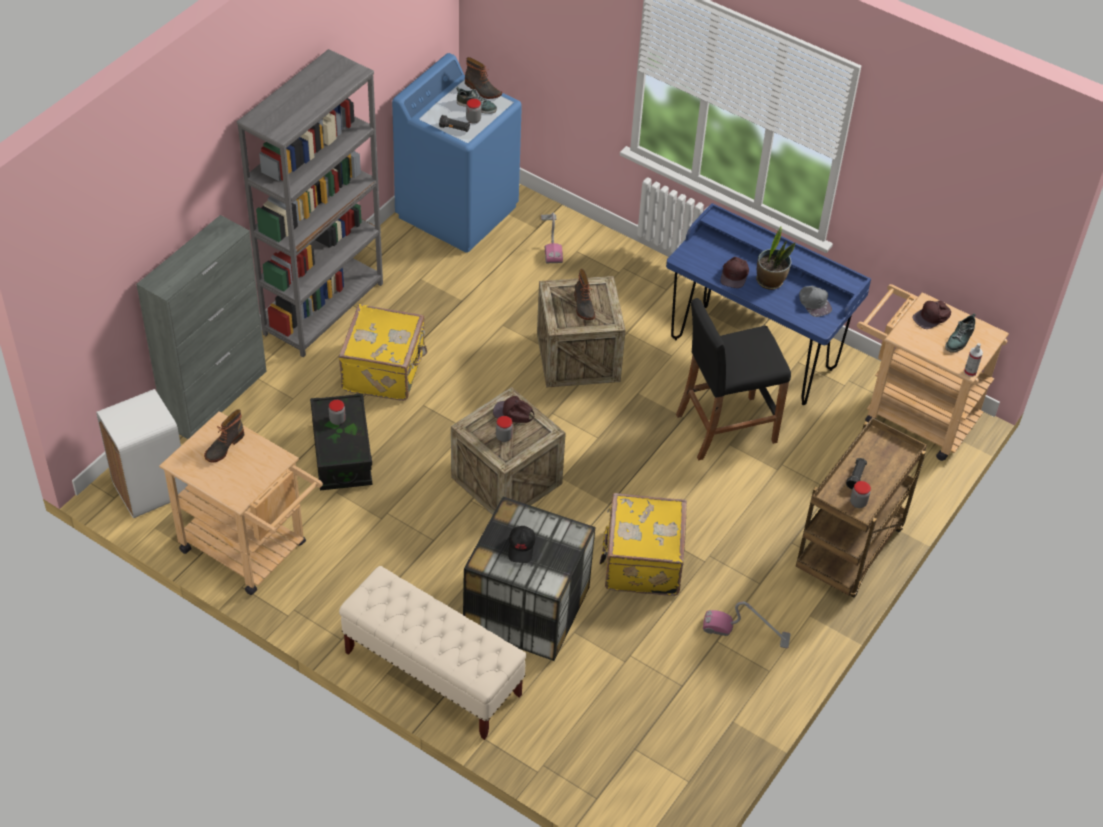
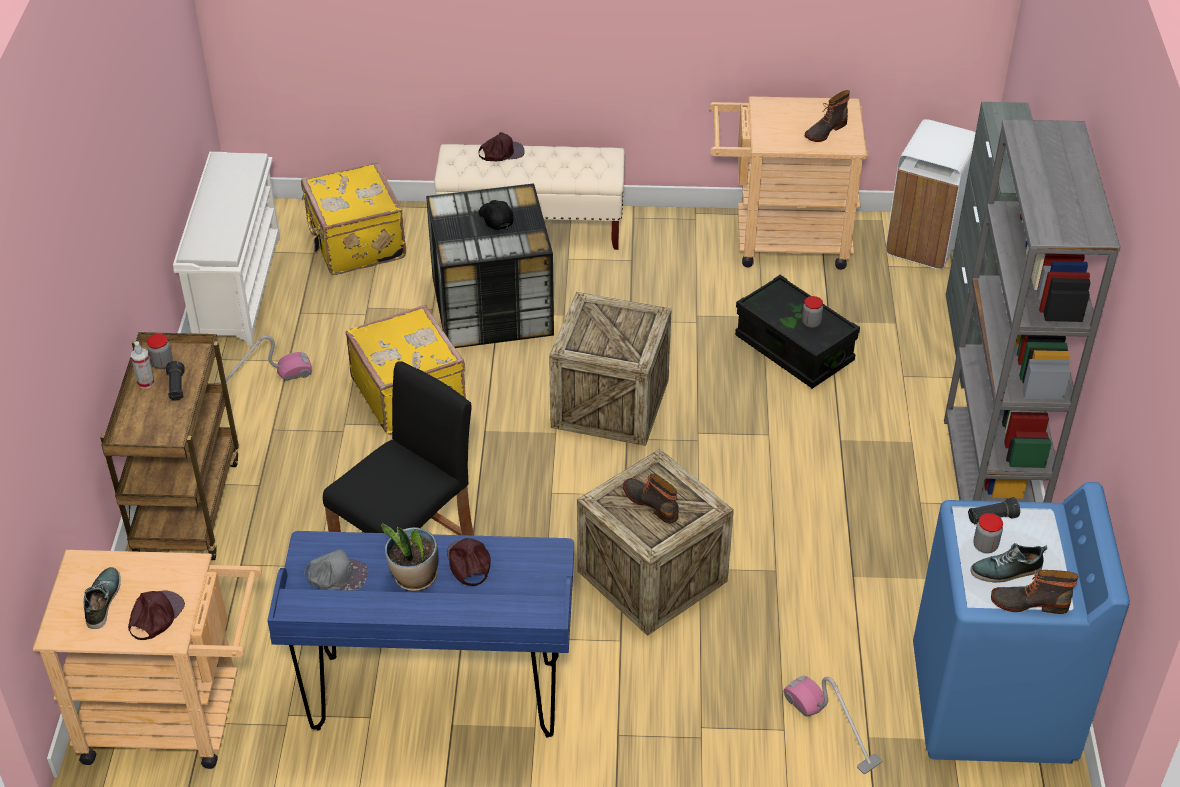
camera: 150 degrees right, 5 degrees down
(224, 446) = (824, 131): boot -> boot turned 135 degrees counterclockwise
(385, 370) = (846, 449): yellow suitcase -> yellow suitcase (355, 243)
(504, 437) = (608, 322): jar -> none
(513, 413) = (620, 348): brown cap -> brown cap (501, 152)
(720, 743) = (237, 287): none -> white shoe rack
(814, 302) = (336, 575): grey cap -> grey cap turned 150 degrees clockwise
(970, 372) = (73, 560): spray bottle -> spray bottle (146, 382)

